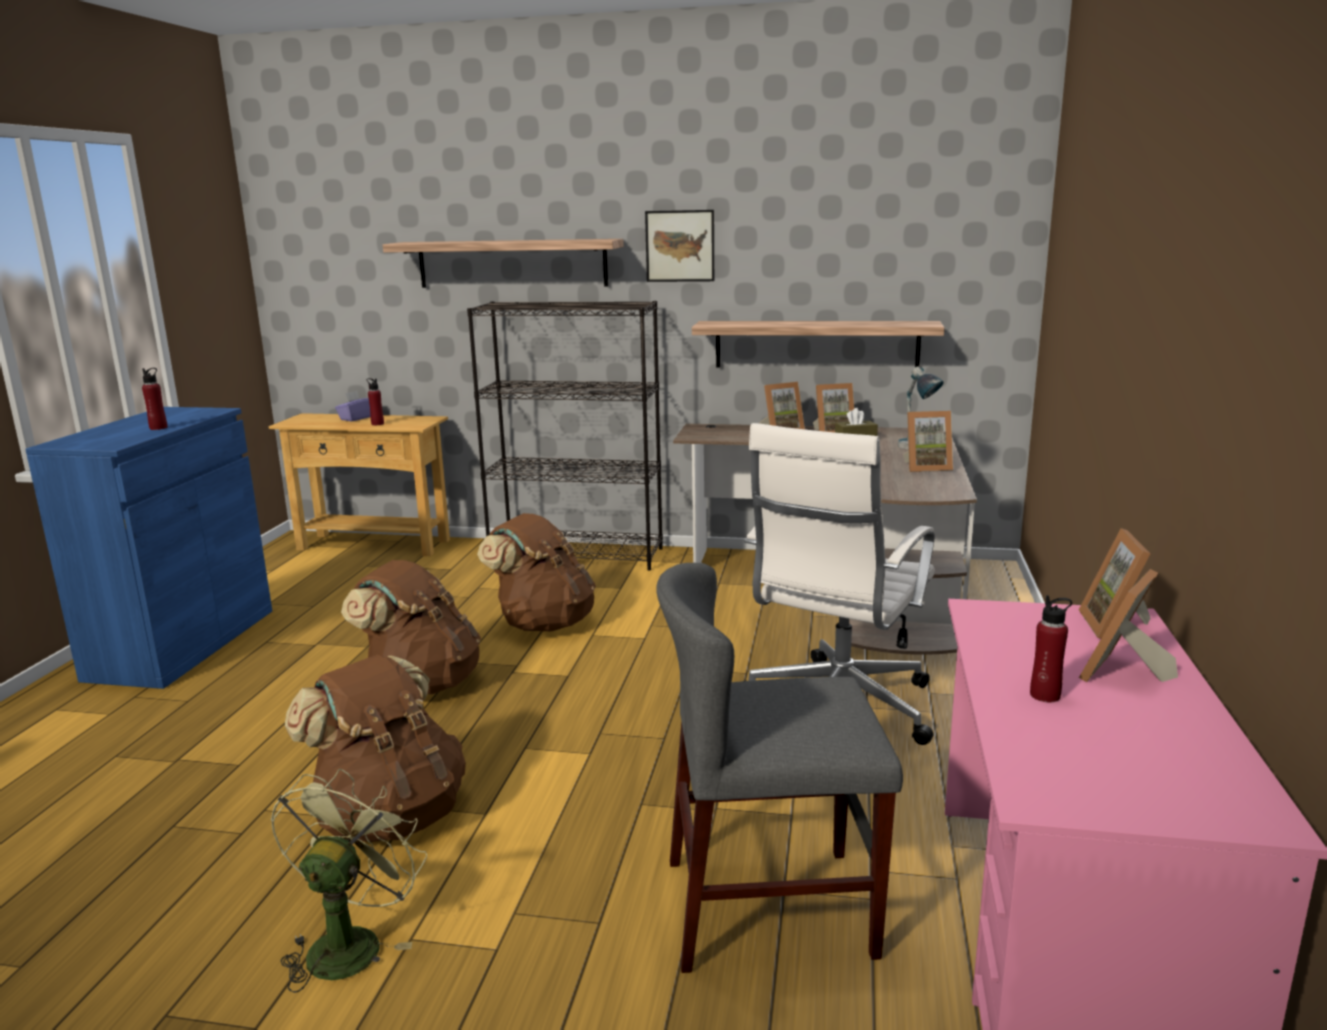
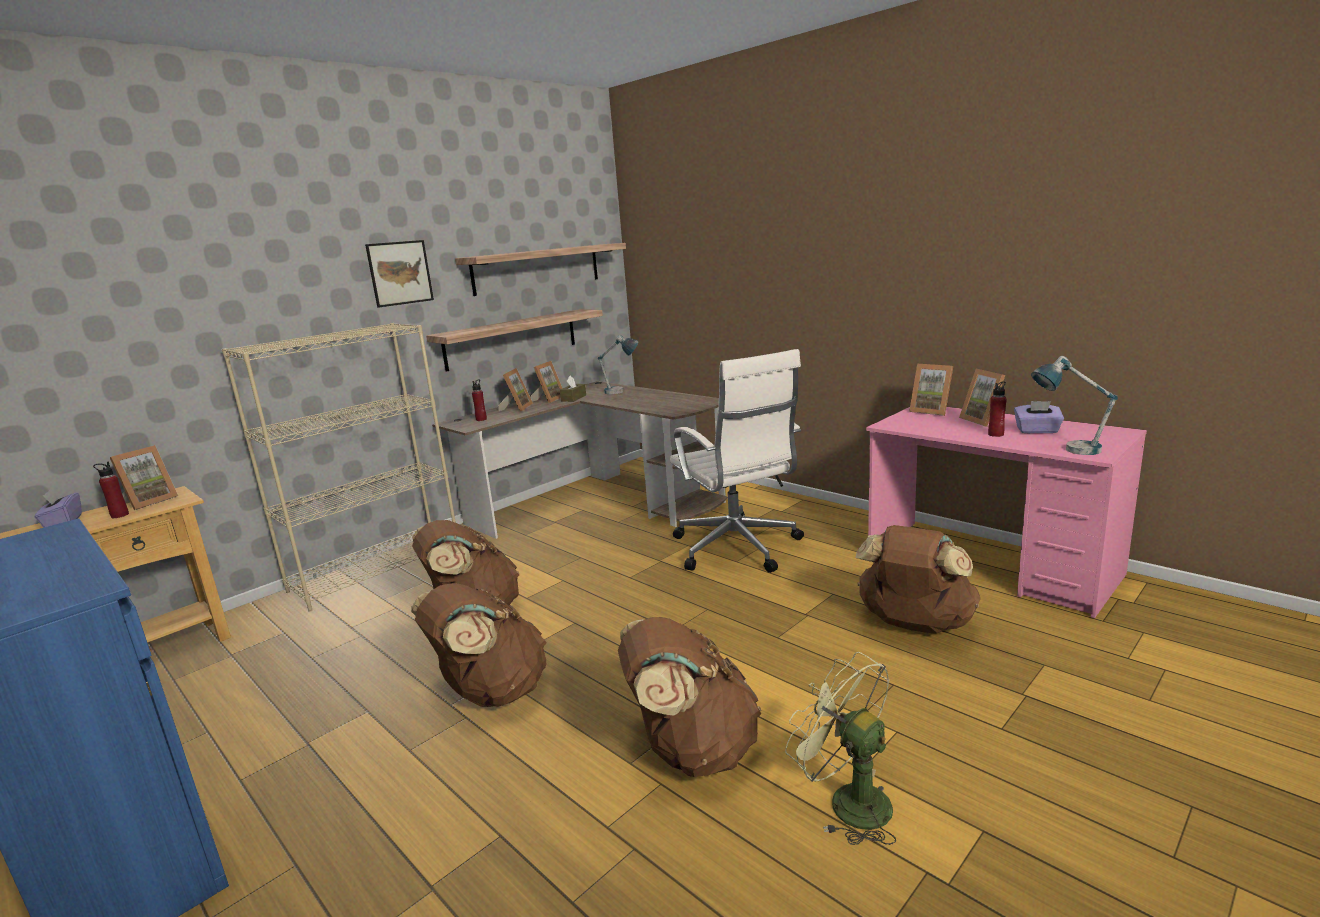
camera: 55 degrees left, 0 degrees up
(158, 428) = (61, 562): red bottle -> red bottle (481, 419)
(512, 263) = (235, 306): shelf -> shelf (537, 268)
(578, 555) = (377, 570): black bookcase -> beige bookcase
(769, 907) = (914, 625): grey chair -> brown backpack
(926, 467) = (657, 396): picture frame -> picture frame (149, 501)
(1035, 769) = (1067, 449): none -> table lamp
(1126, 729) = (1037, 431): none -> purple tissue box

